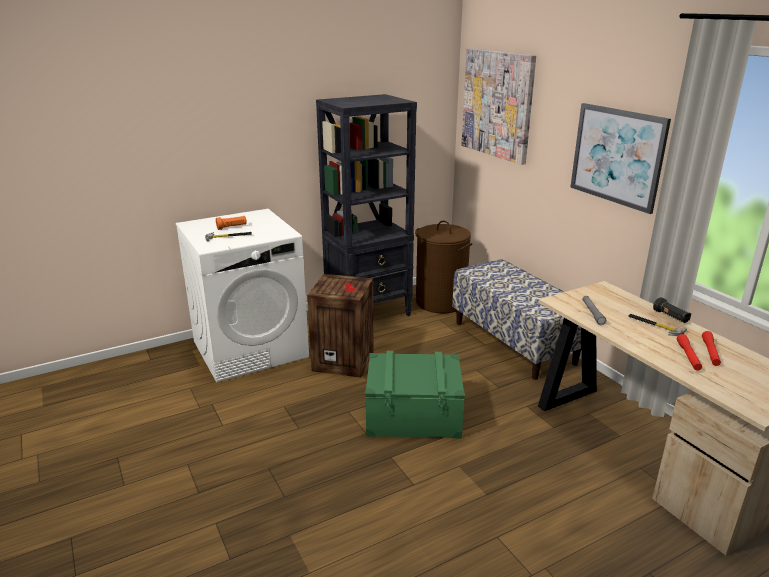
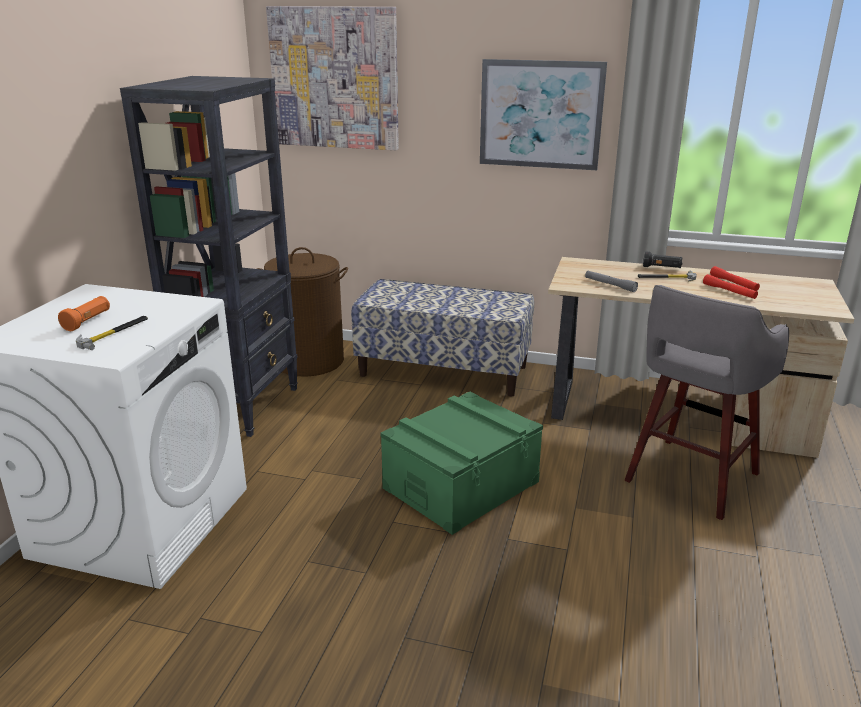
camera: 45 degrees left, 0 degrees up
(344, 360) = (298, 471): crate -> none
(572, 499) = (689, 479): none -> grey stool

